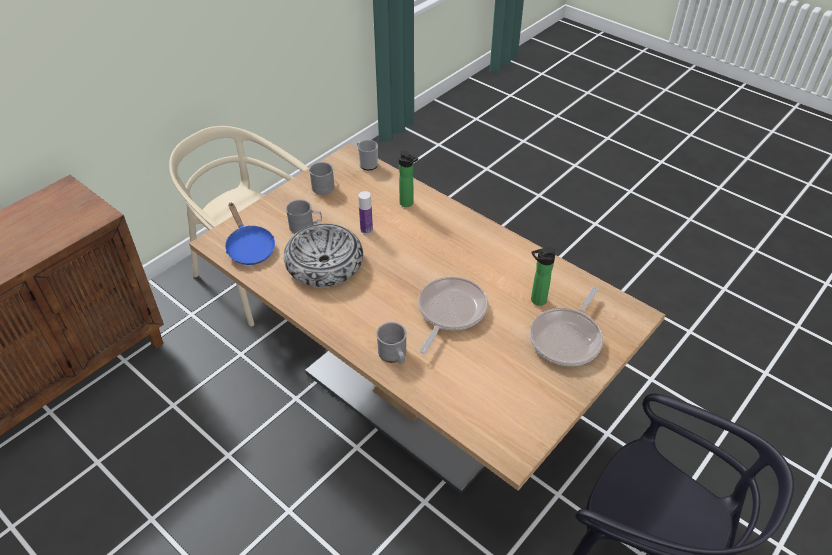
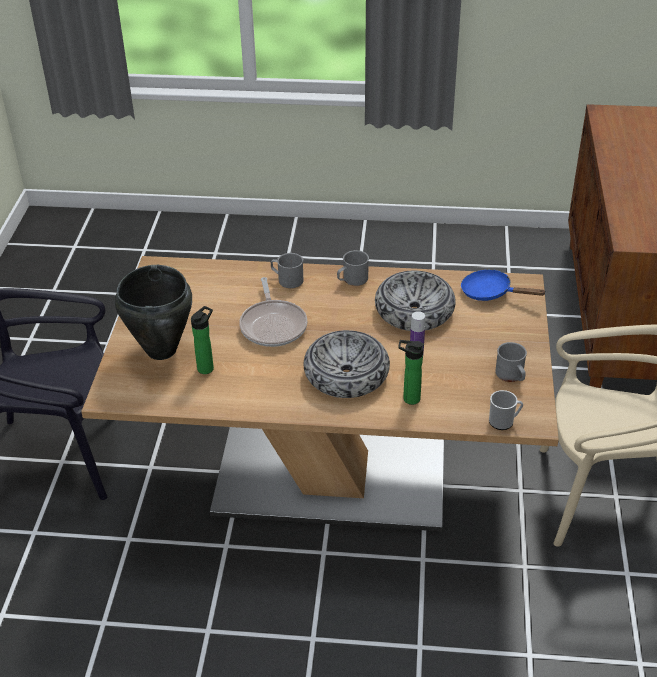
camera: 145 degrees right, 5 degrees down
(305, 226) = (472, 331): grey mug -> grey mug (352, 280)
(432, 240) = (346, 374): none -> bowl
(567, 338) = (160, 350): frying pan -> black cooking pot

